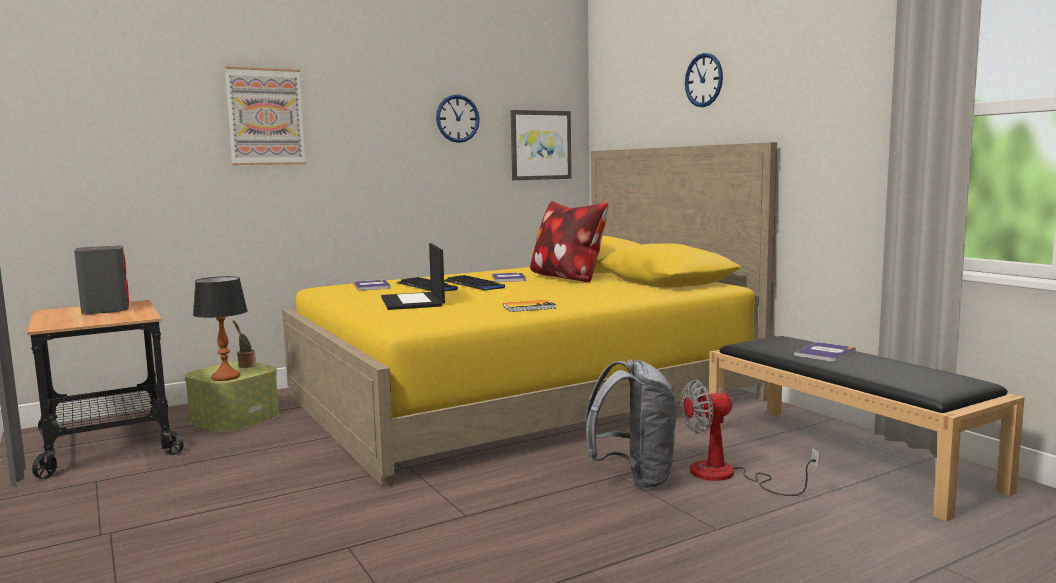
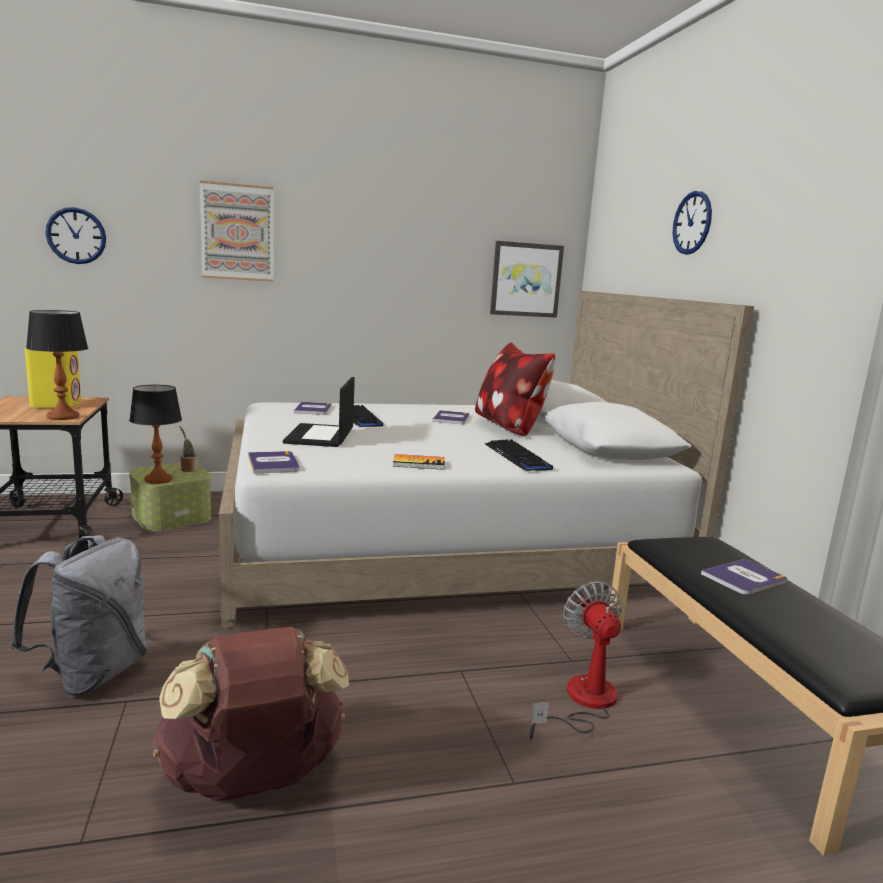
camera: 15 degrees right, 5 degrees up
(105, 310) = (56, 404): grey speaker -> yellow speaker
(135, 316) = (63, 416): none -> table lamp
(404, 322) = (273, 463): none -> book
(457, 118) = (436, 246): wall clock -> wall clock (76, 236)
(473, 285) = (407, 422): keyboard -> keyboard (517, 457)
(515, 569) = (253, 781): none -> brown backpack
(521, 396) = (441, 542): yellow bed -> white bed
(634, 477) = (475, 678): grey backpack -> grey backpack (93, 674)
(727, 476) = (582, 702): fan -> fan turned 75 degrees clockwise

